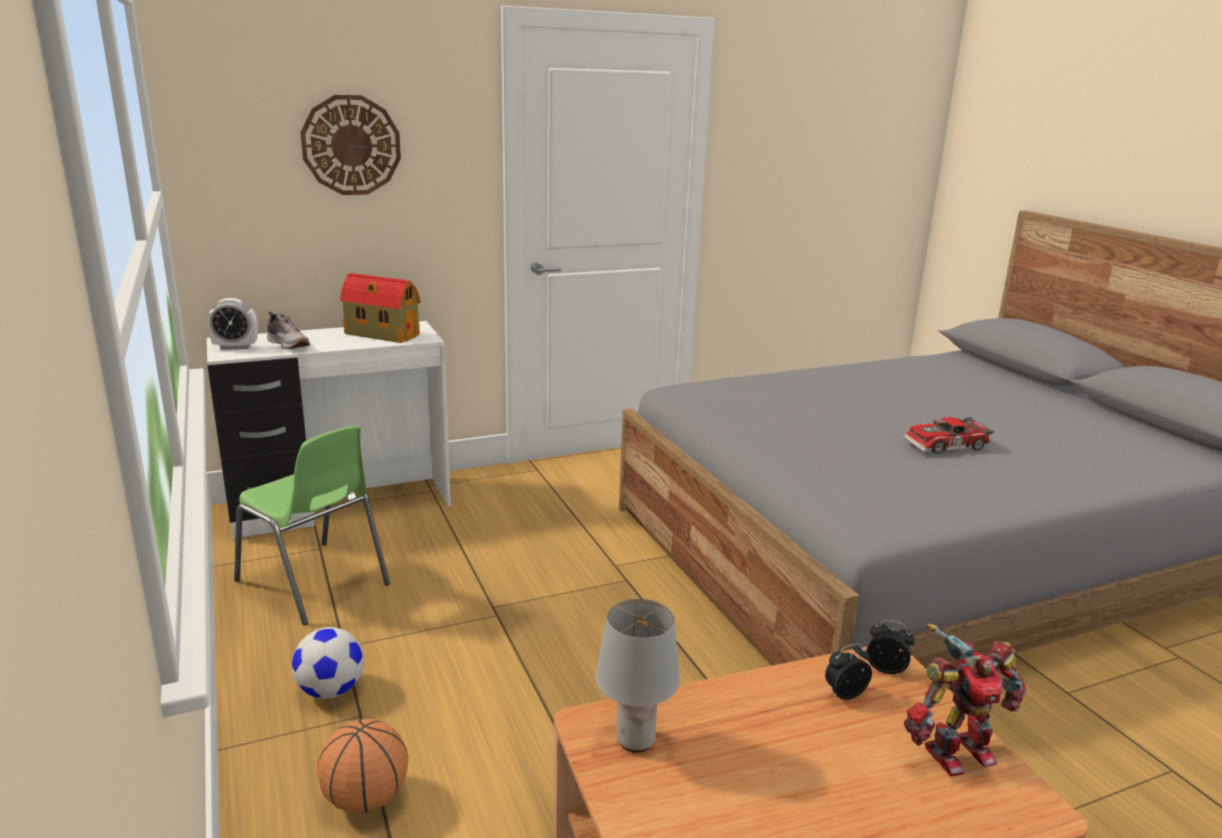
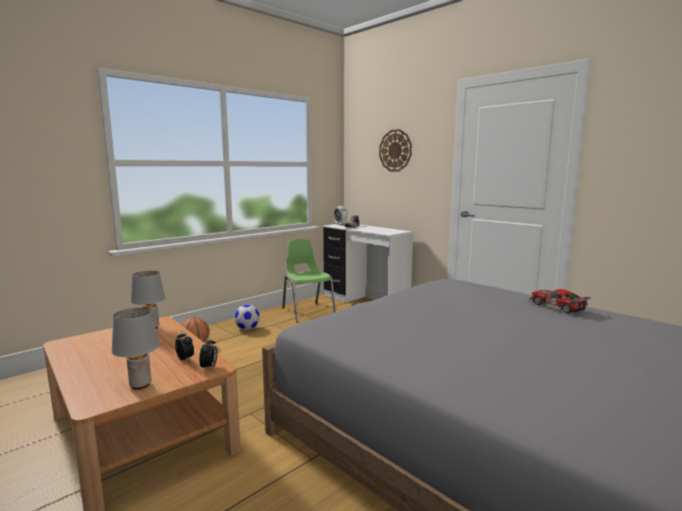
camera: 70 degrees right, 10 degrees down
(314, 583) = (308, 312): green chair -> green chair turned 135 degrees clockwise
(381, 334) = (383, 230): toy house -> none
(947, 445) = (467, 340): toy car -> toy car (556, 306)
(955, 751) = (140, 385): toy robot -> grey table lamp

